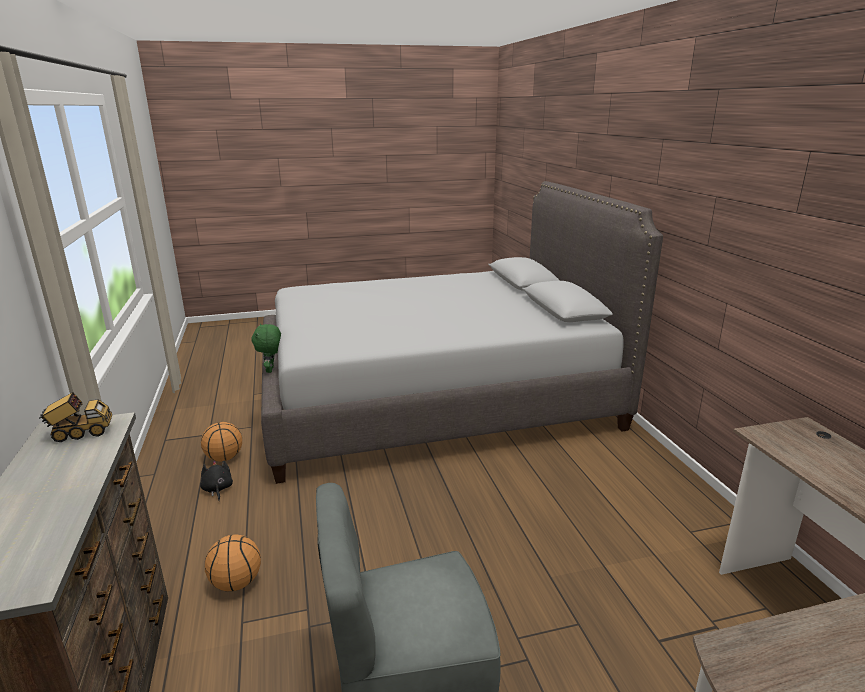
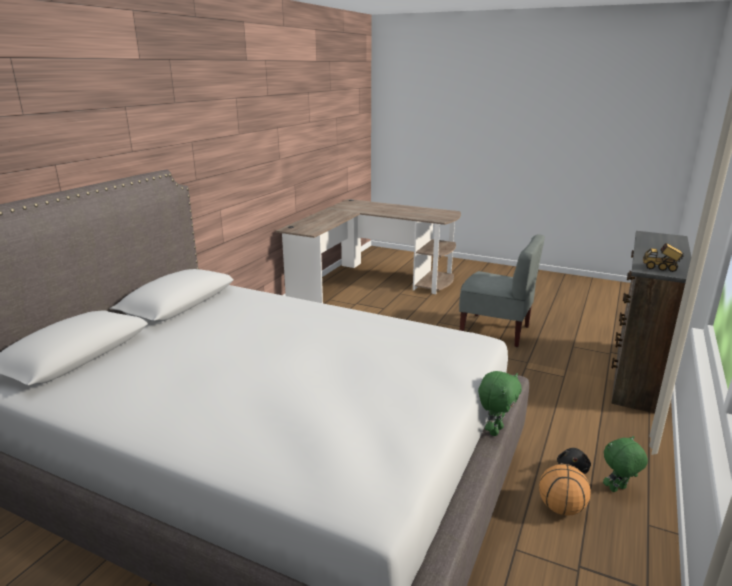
camera: 140 degrees left, 0 degrees up
(175, 489) = (618, 489): none -> green plush toy
(237, 583) = (564, 393): basketball -> none

